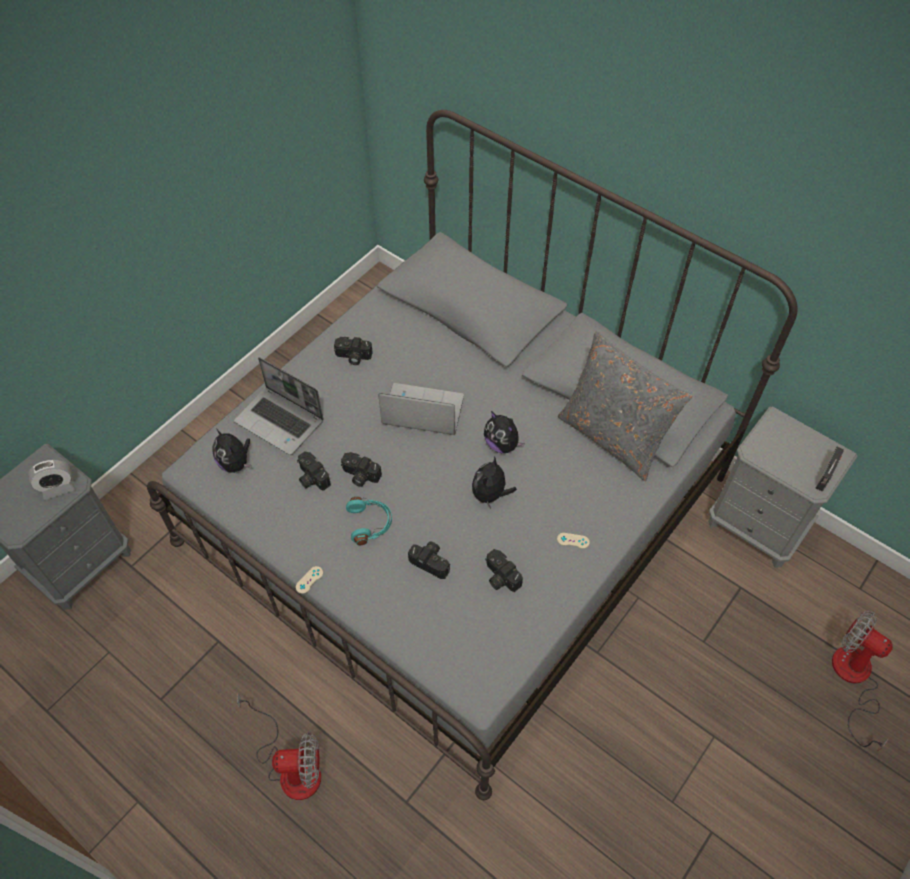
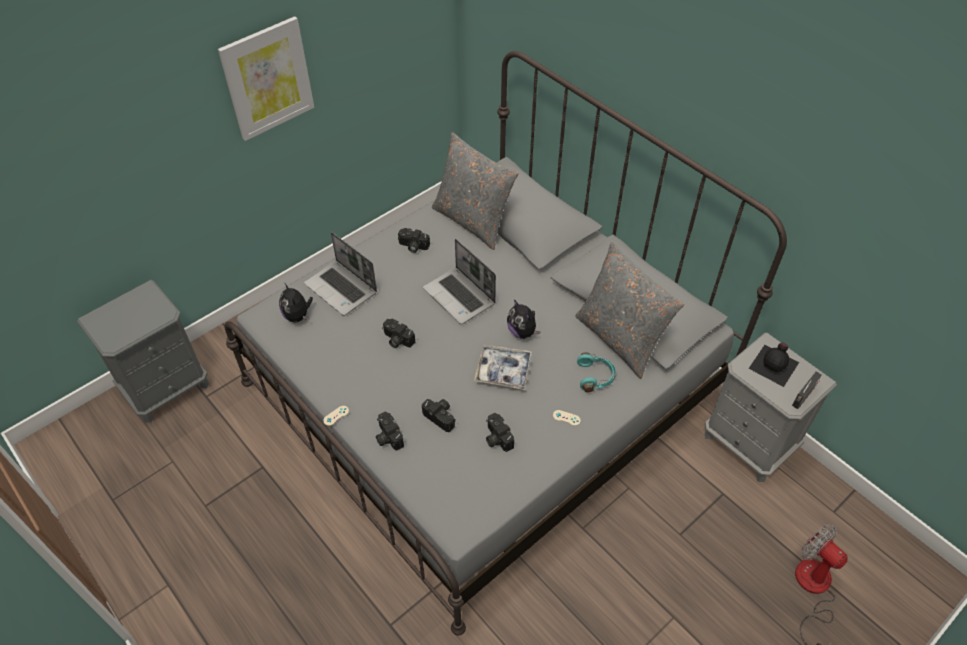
camera: 10 degrees right, 5 degrees down
(58, 488) = (152, 315): alarm clock -> none
(154, 182) = (267, 79): none -> picture
(291, 766) = (300, 578): fan -> none
(311, 478) = (356, 336): camera -> camera (387, 437)
(370, 523) = (397, 379): turquoise headphones -> turquoise headphones (595, 377)
(416, 316) = (473, 221): none -> grey pillow
(421, 411) = (460, 296): laptop -> laptop turned 150 degrees counterclockwise
(490, 495) = (503, 370): plush toy -> tray
(788, 443) = (774, 365): none -> black bottle

